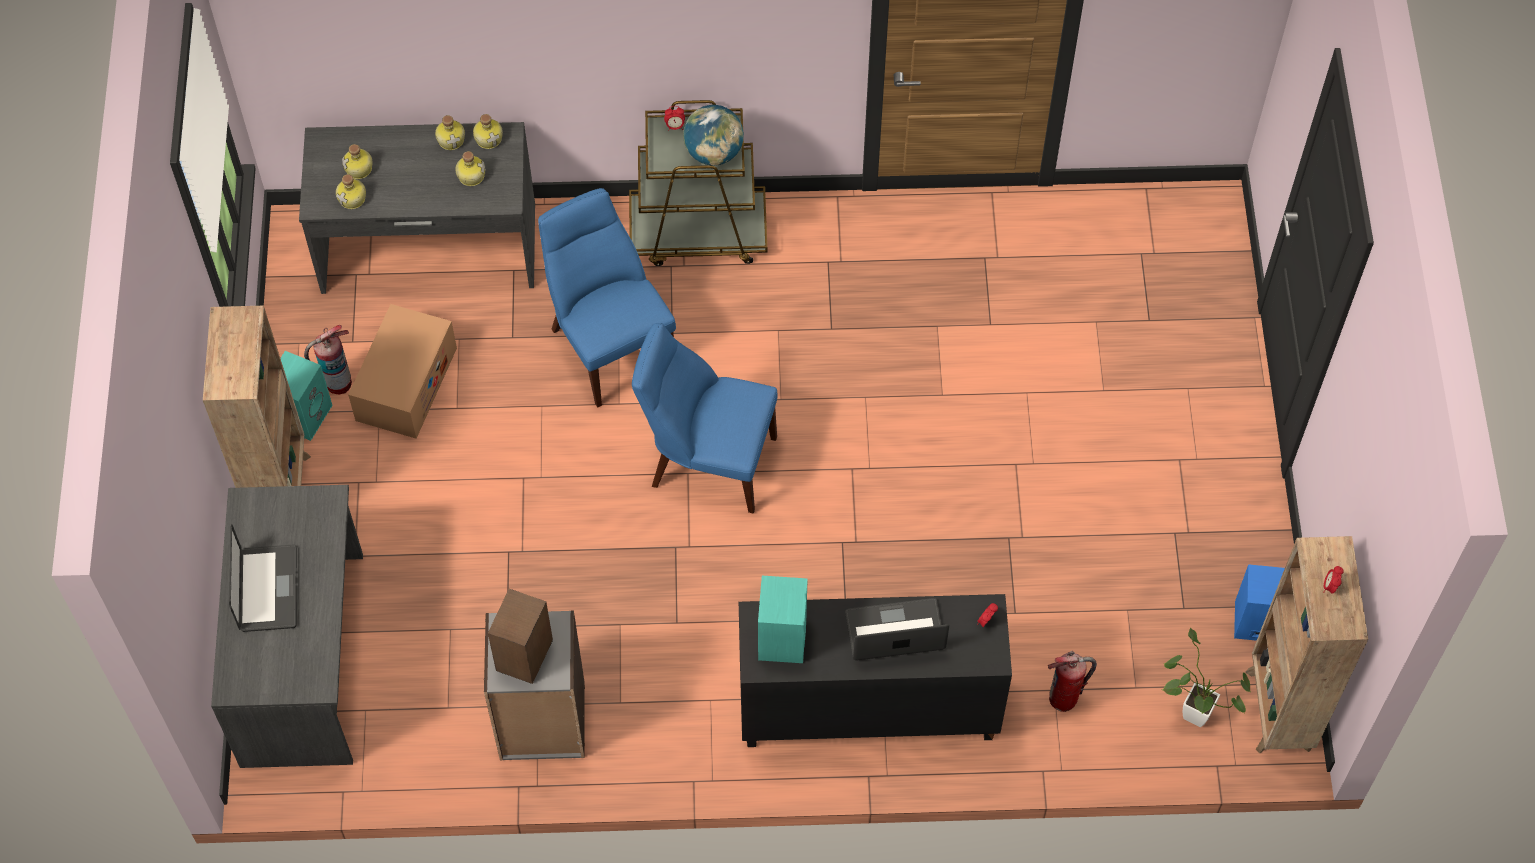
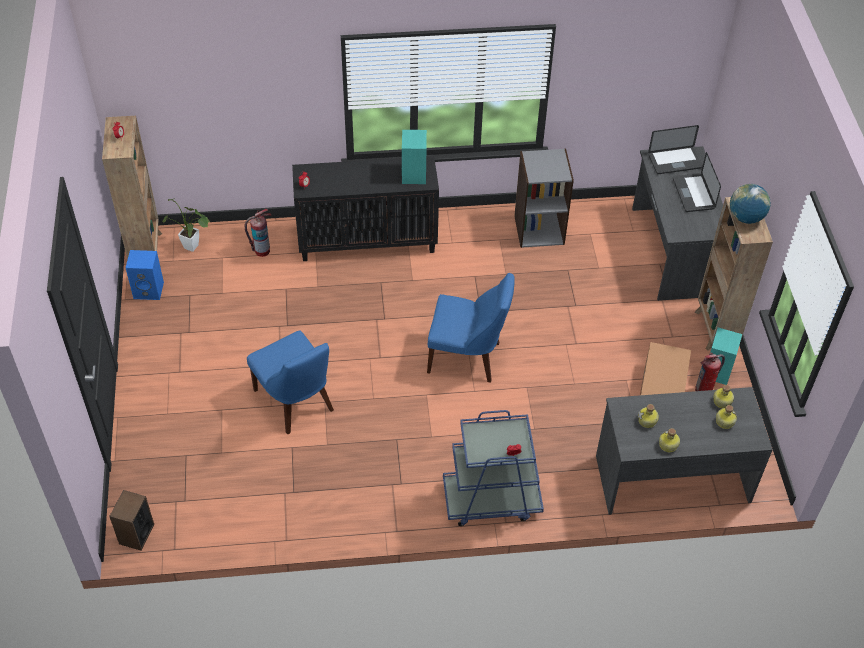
camera: 175 degrees right, 10 degrees down
(489, 138) = (642, 448): bottle -> none
(525, 655) = (548, 163): speaker -> speaker (136, 534)
(609, 344) = (539, 422): blue chair -> blue chair (296, 402)
(699, 232) = (491, 500): brown cart -> blue cart
(714, 152) = (483, 437): globe -> globe (745, 217)
(895, 631) = (354, 179): laptop -> laptop (675, 161)

